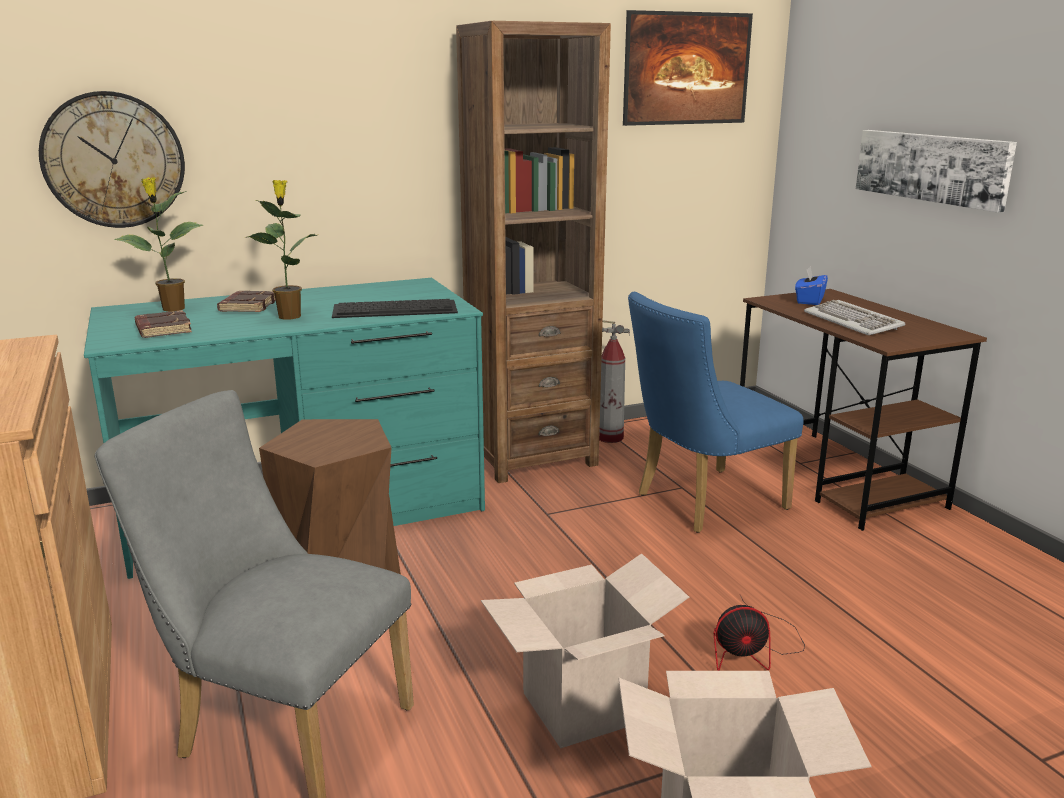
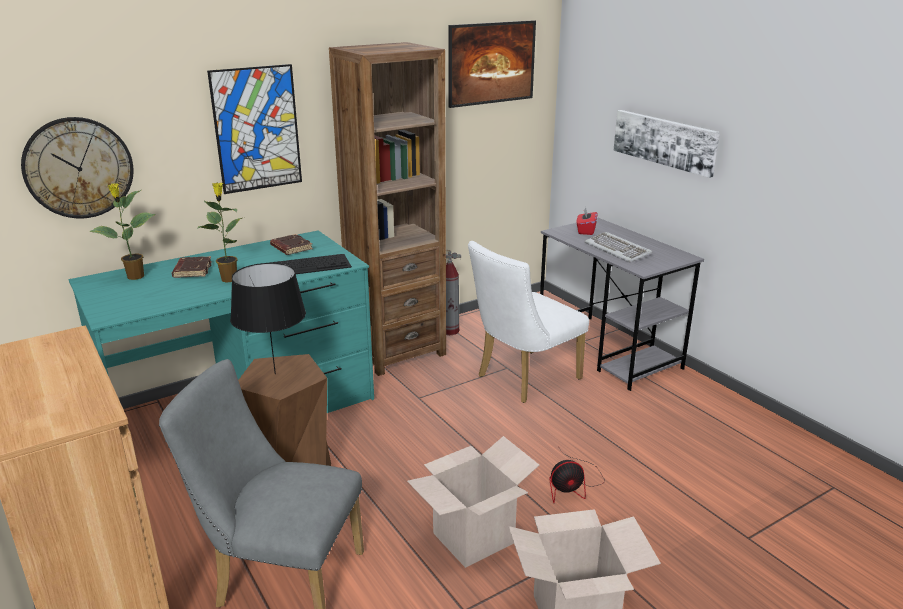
camera: 10 degrees left, 5 degrees up
(162, 329) = (138, 299): brown book -> brown book (290, 248)
(322, 437) = (275, 374): none -> black table lamp
(354, 130) = (257, 129): none -> picture
(701, 503) = (522, 379): blue chair -> white chair
(809, 301) = (585, 231): blue tissue box -> red tissue box
(836, 478) = (608, 351): brown desk -> grey desk

